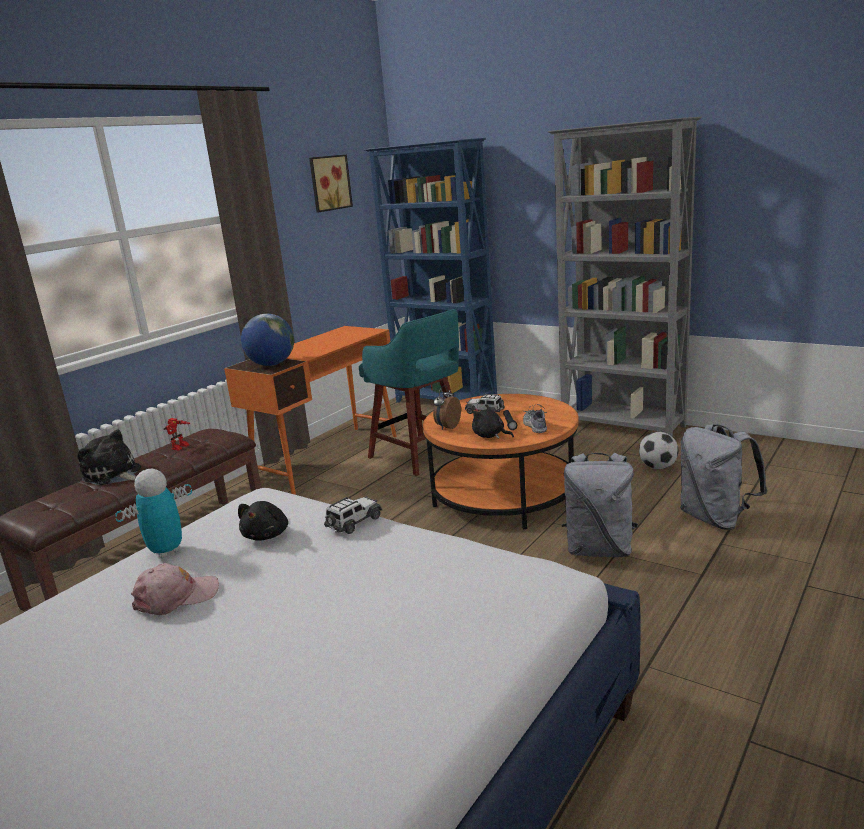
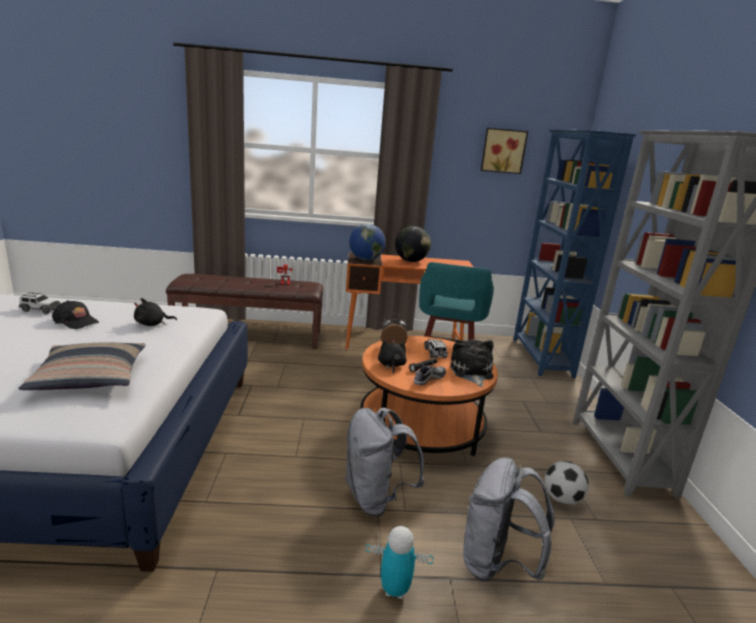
camera: 50 degrees right, 0 degrees up
(113, 475) = (240, 280): plush toy -> plush toy (471, 372)
(166, 552) = (127, 307): toy robot -> toy robot (394, 590)
(176, 597) = (76, 321): pink cap -> black cap
(309, 347) = (411, 261): none -> globe
(353, 523) = (173, 342): toy car -> toy car (40, 310)
(417, 585) = (90, 377): none -> pillow

